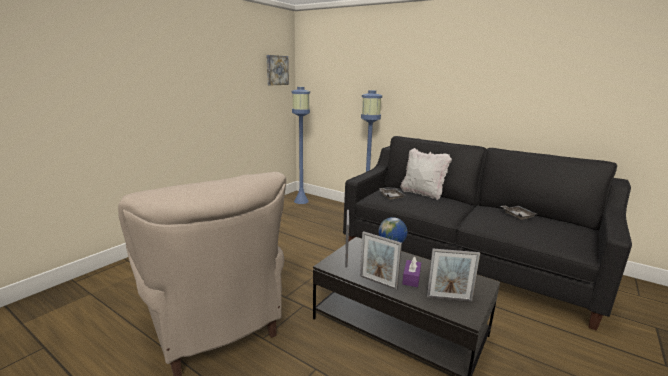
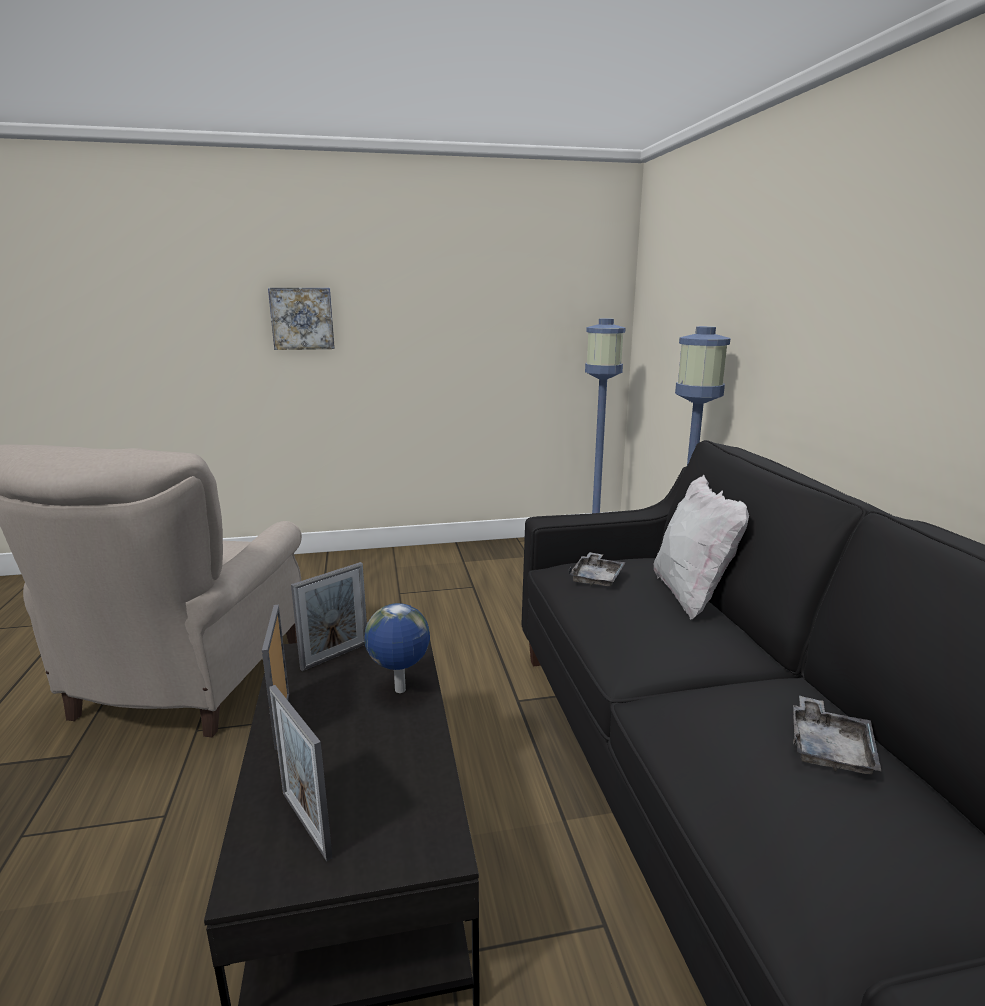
camera: 45 degrees right, 0 degrees up
(276, 70) = (580, 286): picture -> picture (302, 318)
(411, 278) = (339, 746): purple tissue box -> none

